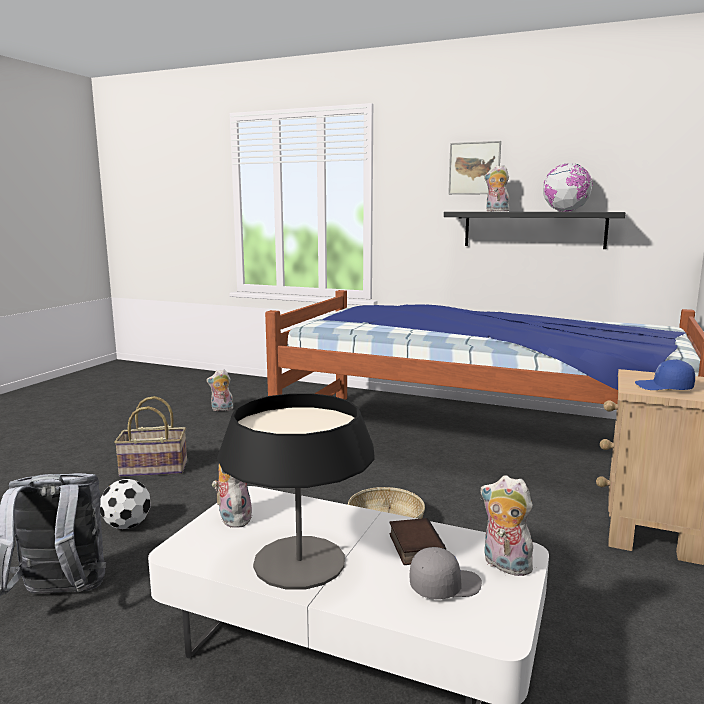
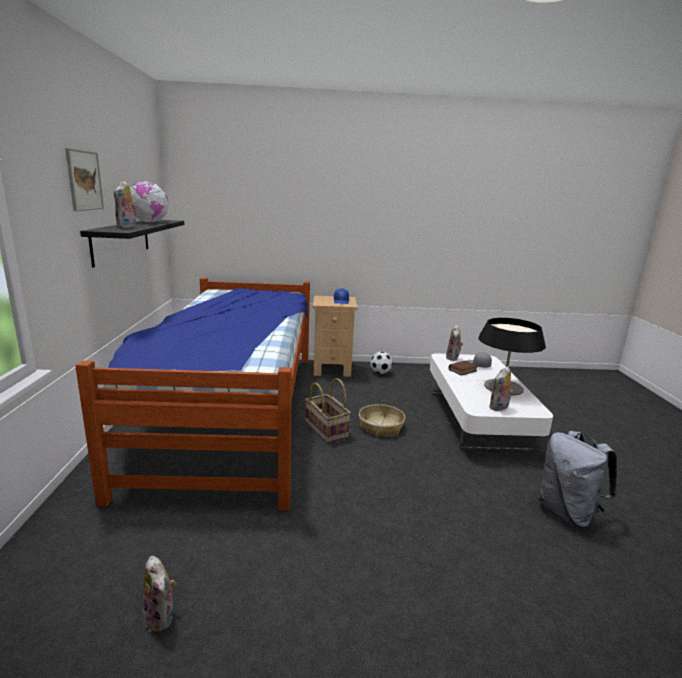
camera: 115 degrees left, 5 degrees up
(127, 525) = (490, 528): football -> football (380, 372)
(153, 469) = (398, 573): basket -> basket (327, 430)

